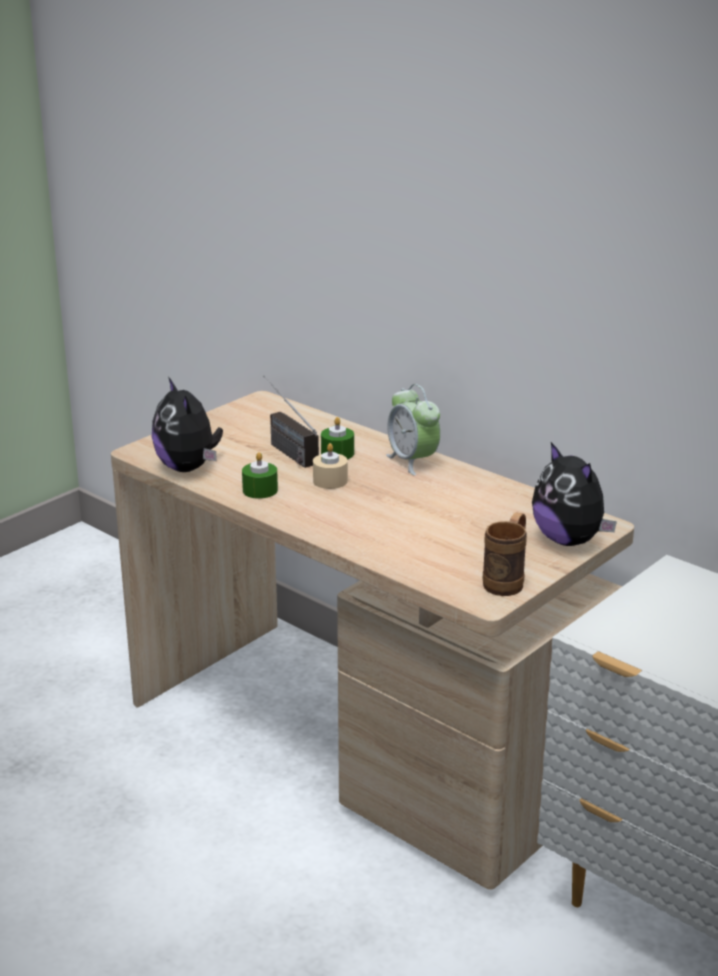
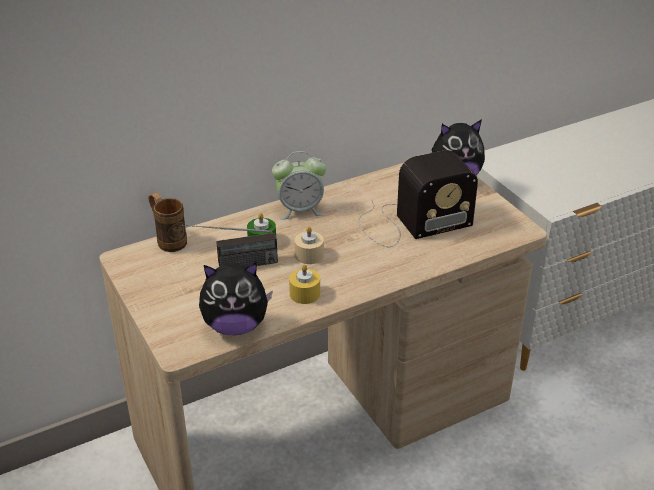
camera: 70 degrees left, 10 degrees up
(260, 490) = (304, 294): green candle -> yellow candle
(440, 526) = (410, 223): none -> radio
(507, 581) = (499, 215): brown mug -> brown mug (168, 240)

